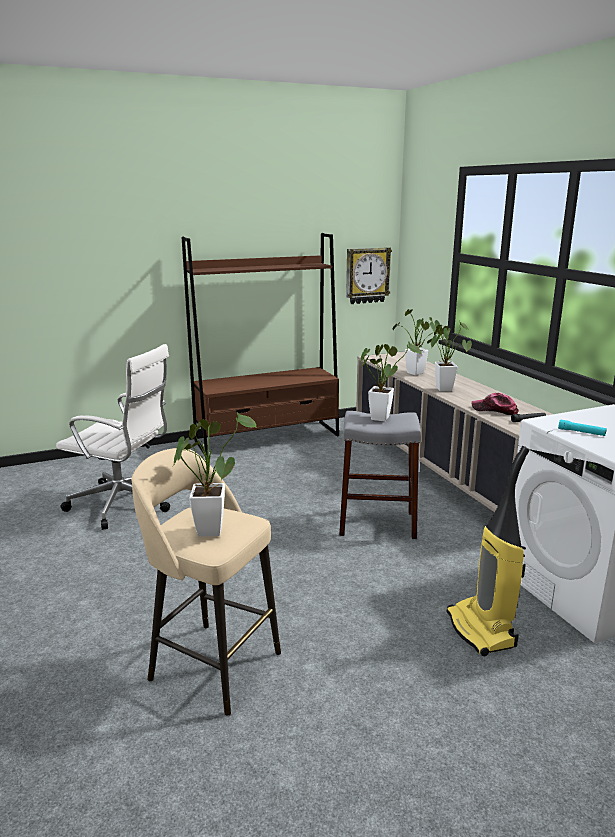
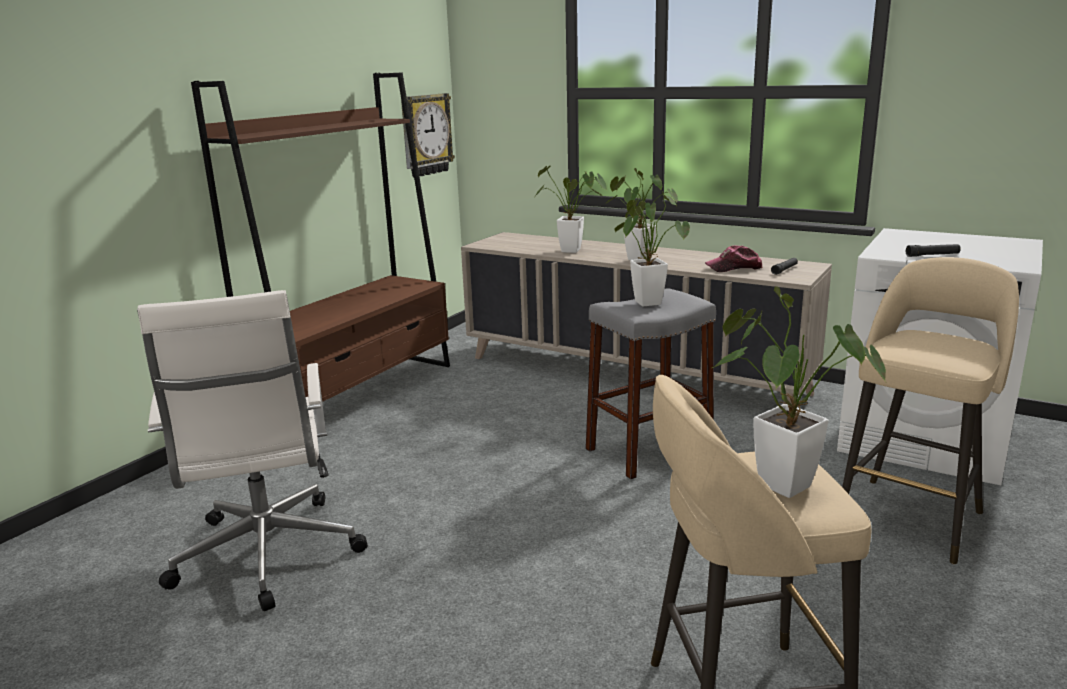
camera: 35 degrees left, 0 degrees up
(124, 504) = (267, 556): white office chair -> white office chair turned 90 degrees clockwise
(482, 630) = (911, 517): vacuum cleaner -> beige stool
(581, 432) = (932, 255): turquoise flashlight -> black flashlight

